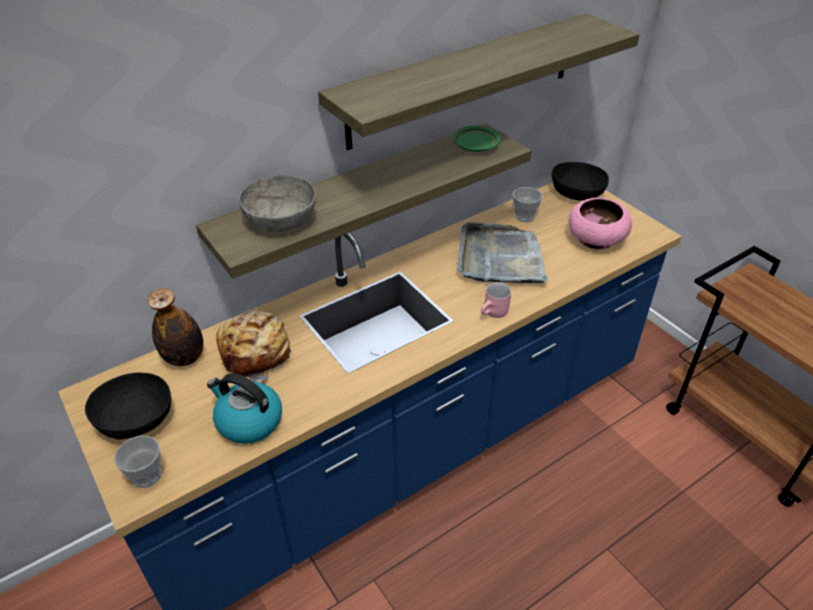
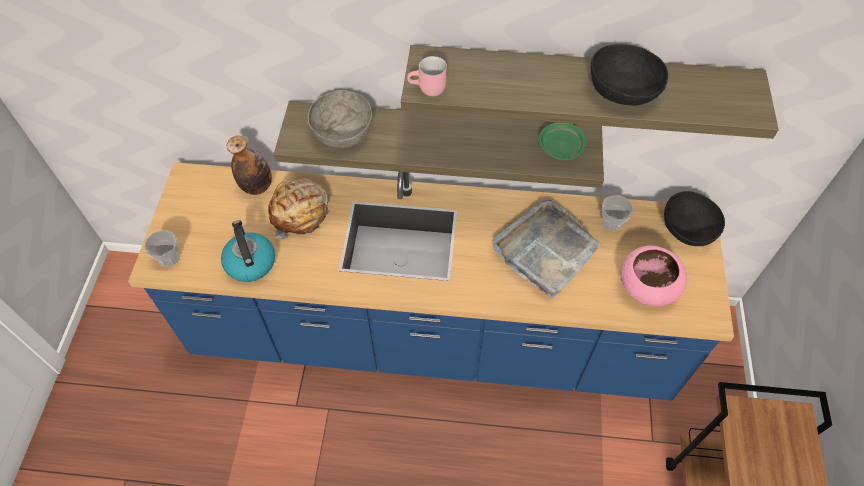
camera: 40 degrees right, 15 degrees up
(136, 420) = (195, 214): black bowl -> black bowl (623, 91)
(494, 313) = (485, 296): pink mug -> pink mug (428, 89)

